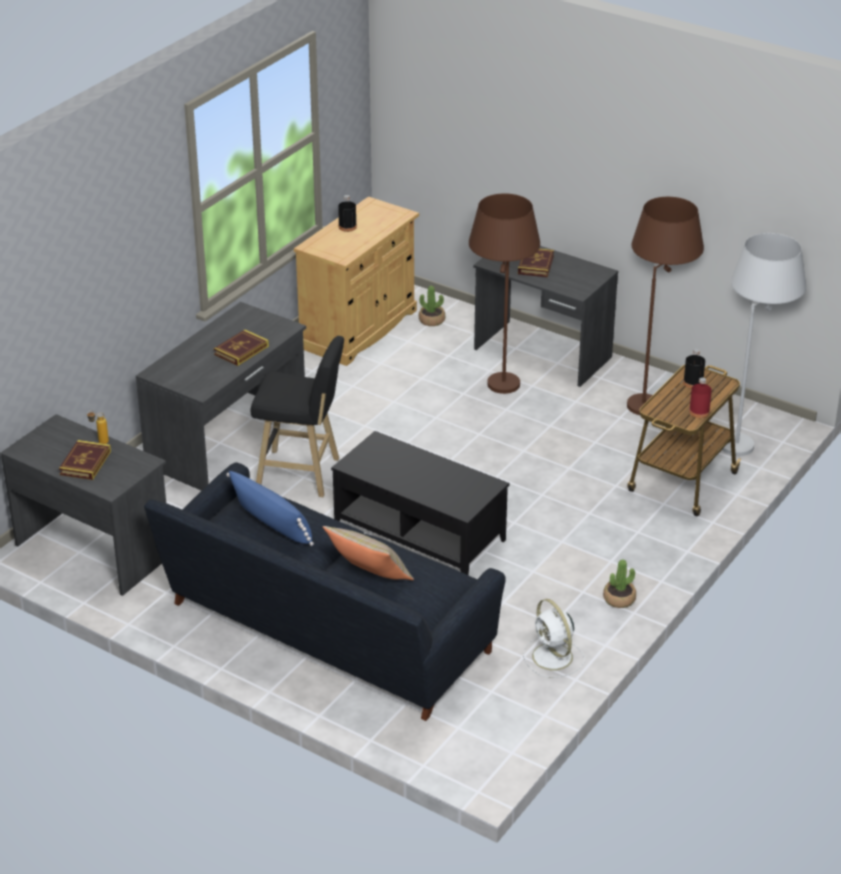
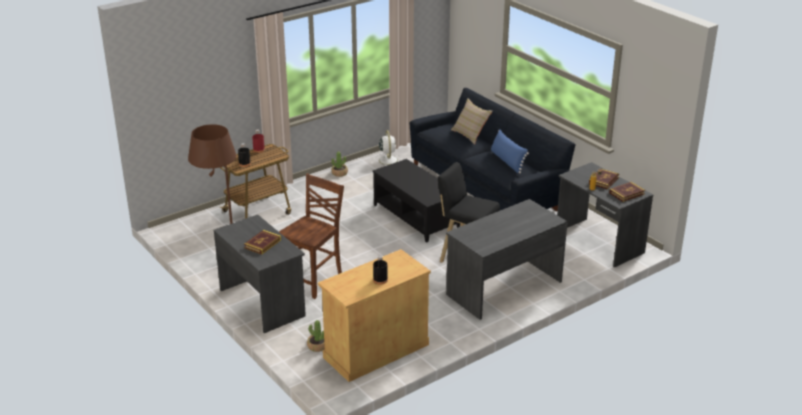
camera: 160 degrees left, 5 degrees down
(241, 350) = (495, 223): book -> book (626, 193)
(500, 394) = (314, 280): brown floor lamp -> brown chair
(749, 438) = (196, 226): white floor lamp -> none

